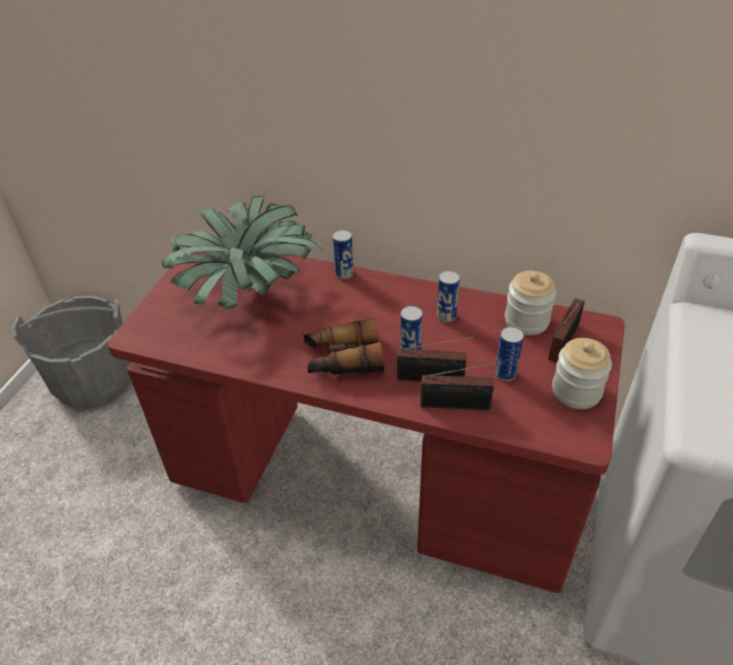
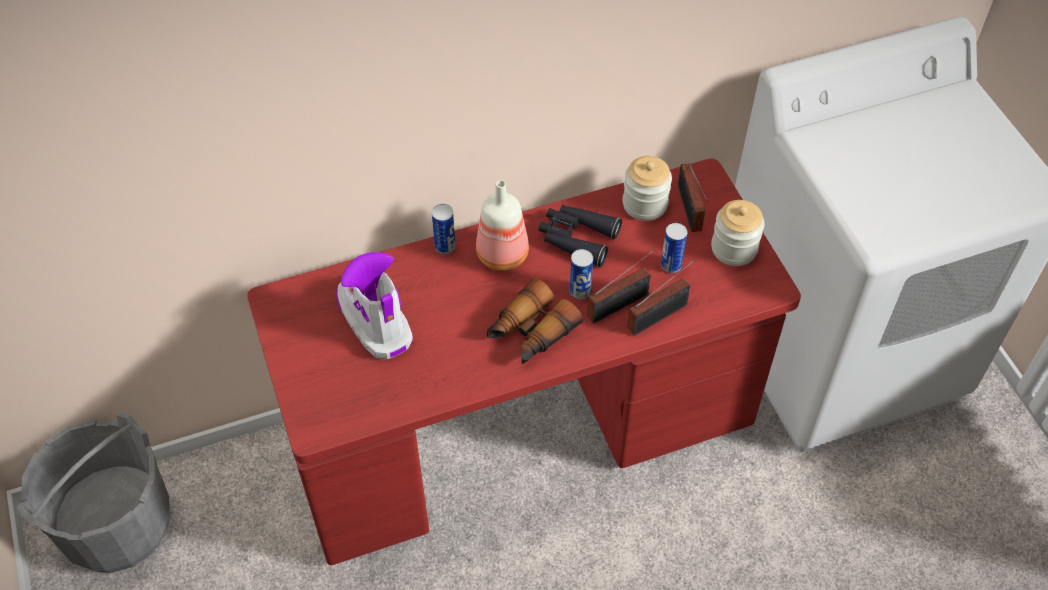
camera: 40 degrees left, 10 degrees up
(247, 293) = (374, 320): potted plant -> boot
(379, 297) = (502, 253): none -> bottle
(446, 316) = (577, 238): can -> black binoculars

